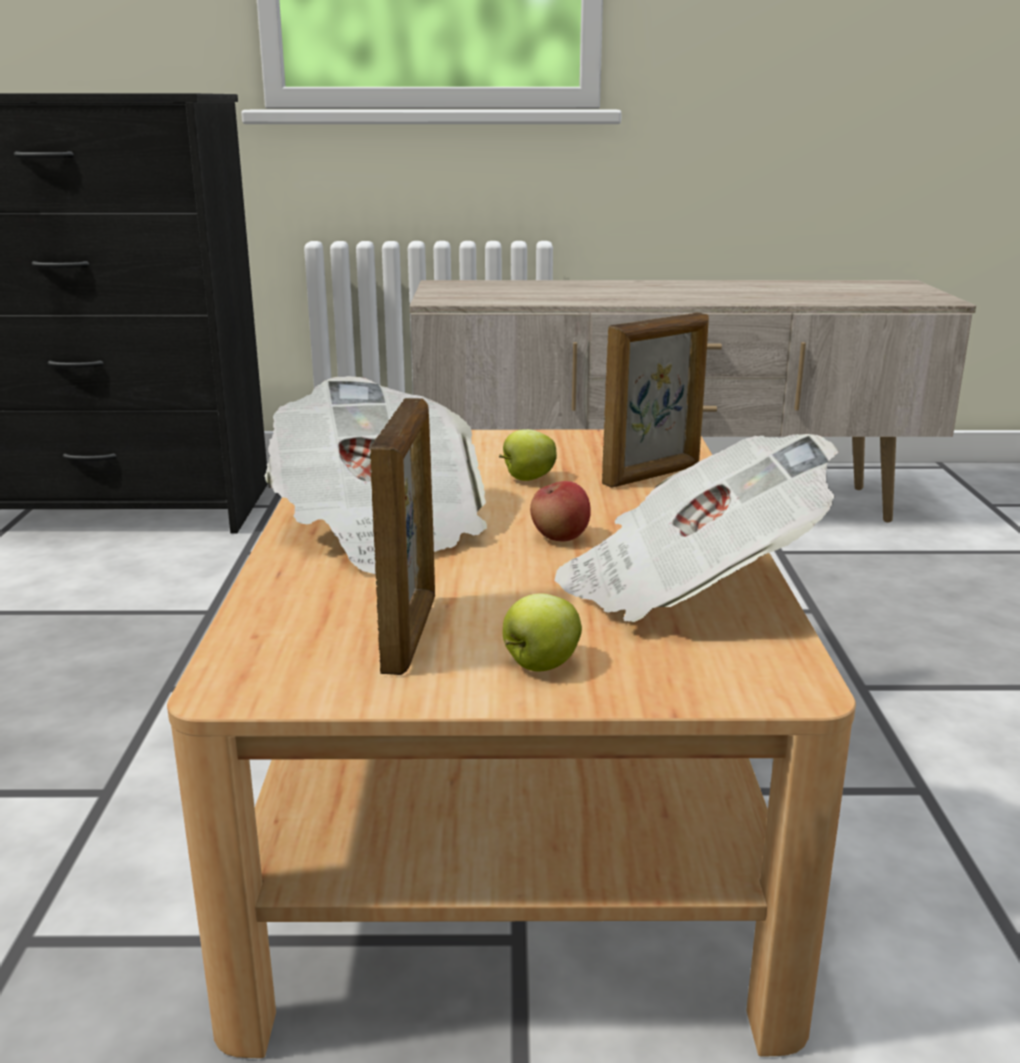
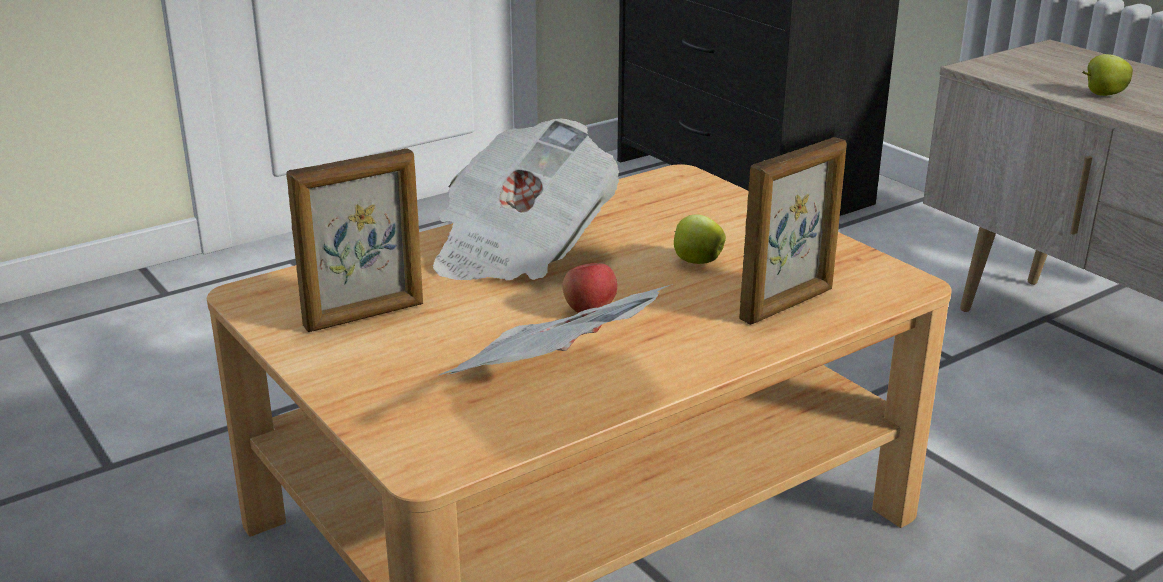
camera: 55 degrees right, 5 degrees up
(539, 665) = (364, 369): apple -> apple (1102, 94)
(653, 475) = (788, 305): picture frame -> picture frame turned 60 degrees counterclockwise

